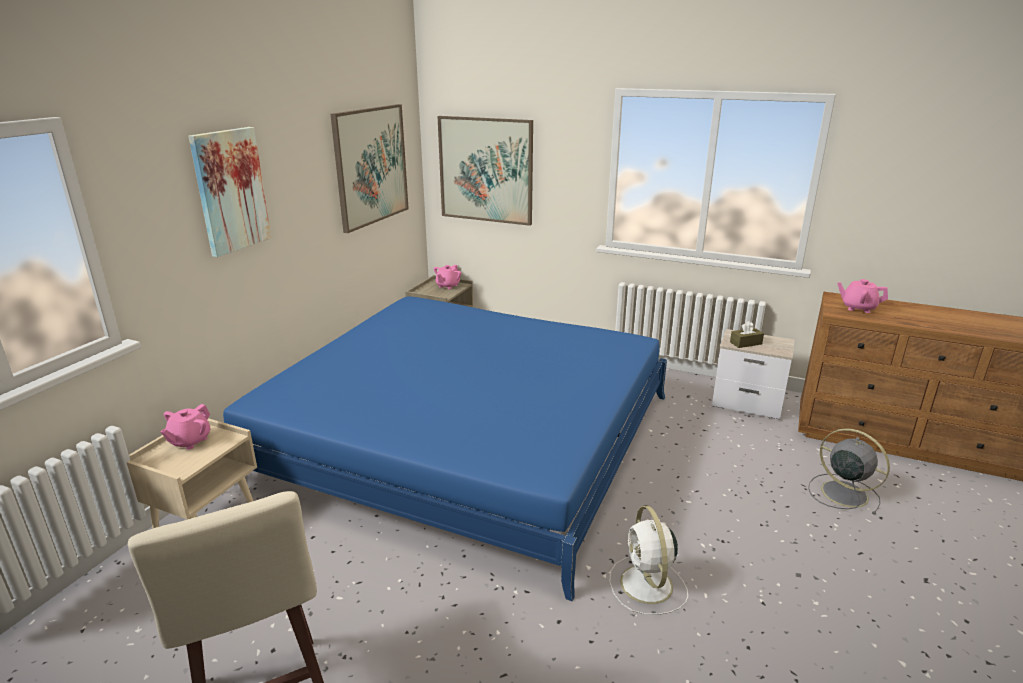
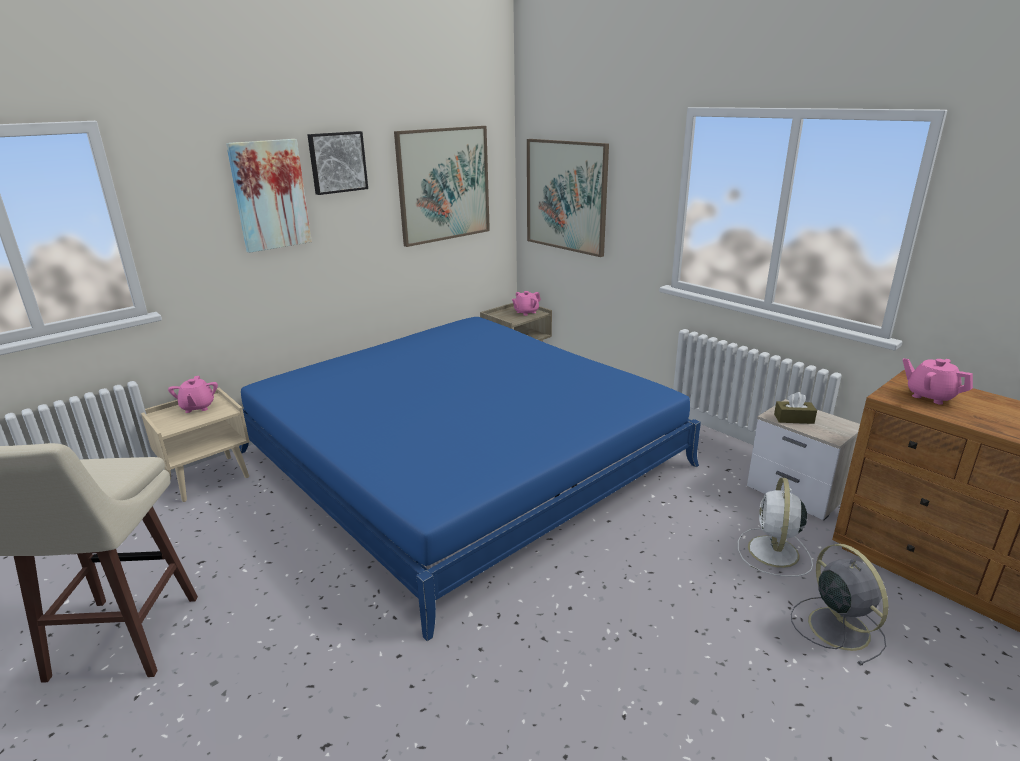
camera: 25 degrees right, 0 degrees up
(189, 441) = (197, 407): pink teapot -> pink teapot turned 60 degrees counterclockwise
(286, 149) = (337, 162): none -> picture
(647, 586) = (512, 653): white fan -> white fan (773, 553)

